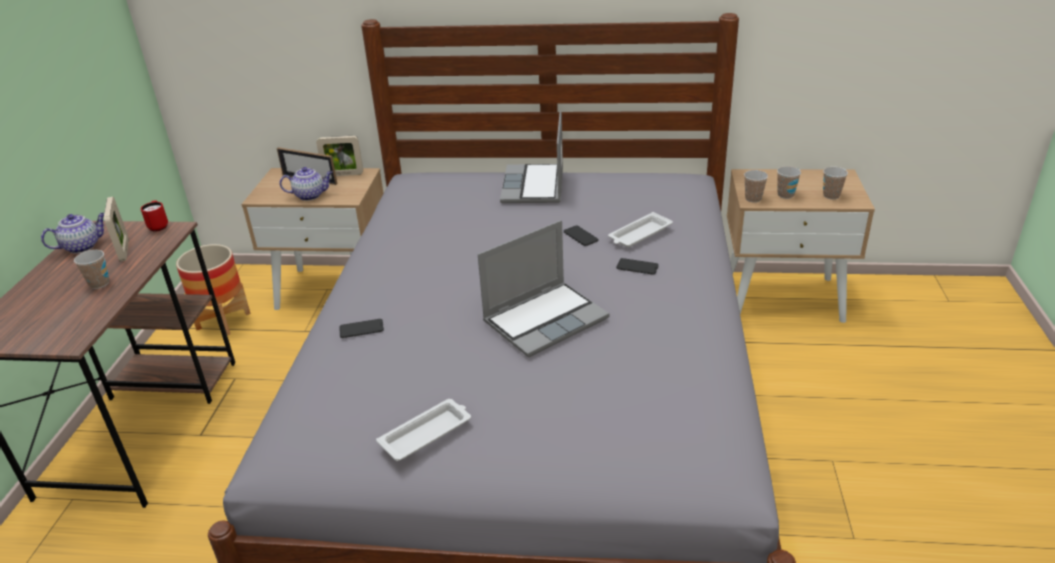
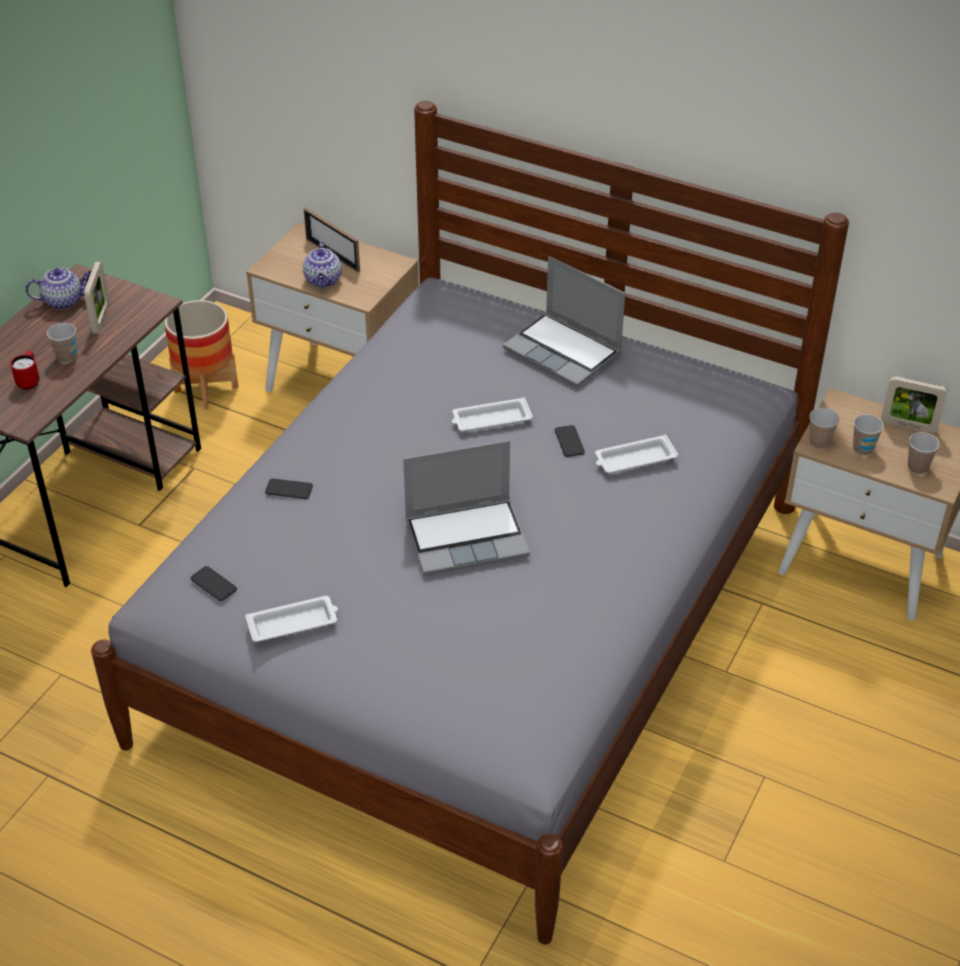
camera: 20 degrees right, 10 degrees up
(159, 226) = (143, 294): red mug -> red mug (29, 381)
(310, 195) = (323, 281): teapot -> teapot turned 75 degrees clockwise
(343, 174) = (373, 258): picture frame -> picture frame (908, 426)
(507, 238) = (490, 420): none -> white tray
(534, 186) = (564, 352): laptop -> laptop turned 75 degrees counterclockwise
(637, 267) = (602, 502): phone -> phone (213, 584)

